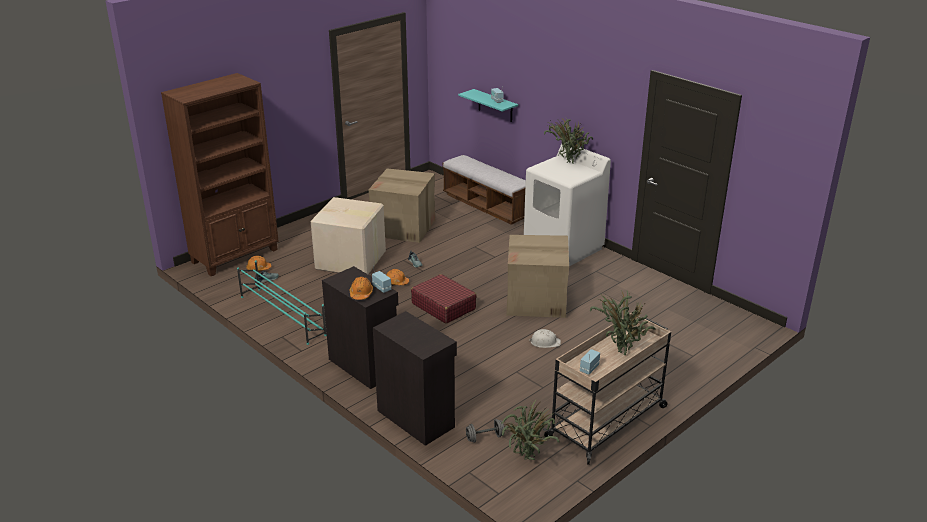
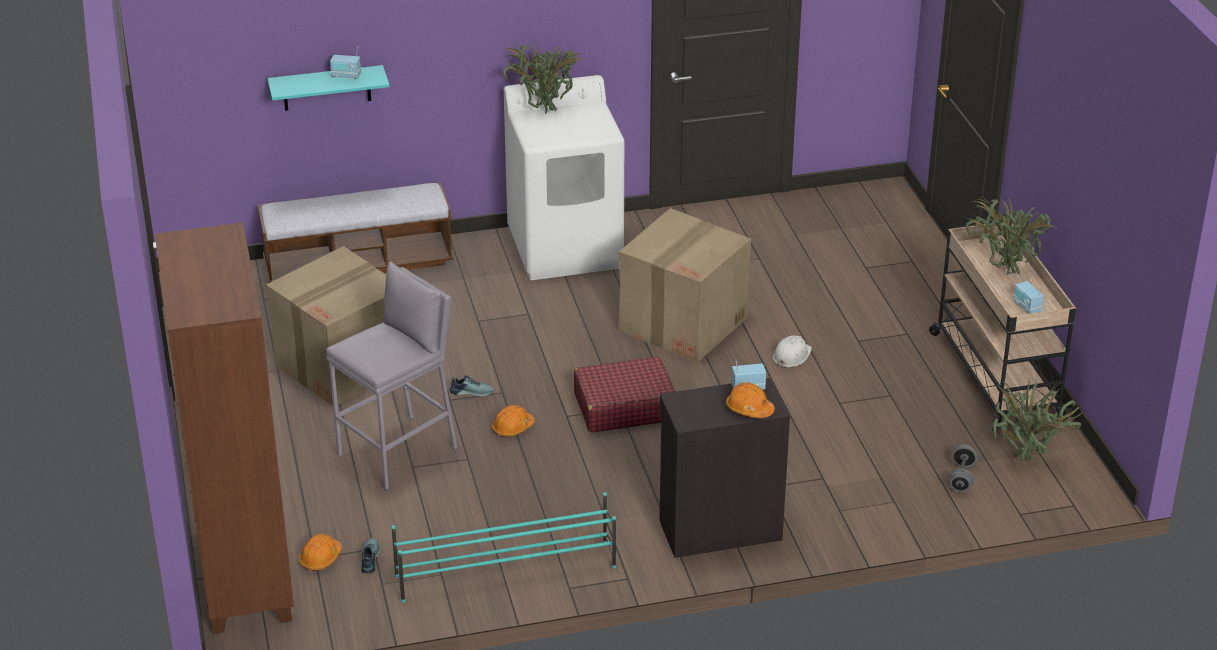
camera: 60 degrees left, 5 degrees up
(351, 261) = (399, 452): cardboard box -> grey stool
(416, 418) = (879, 520): black cabinet -> none

